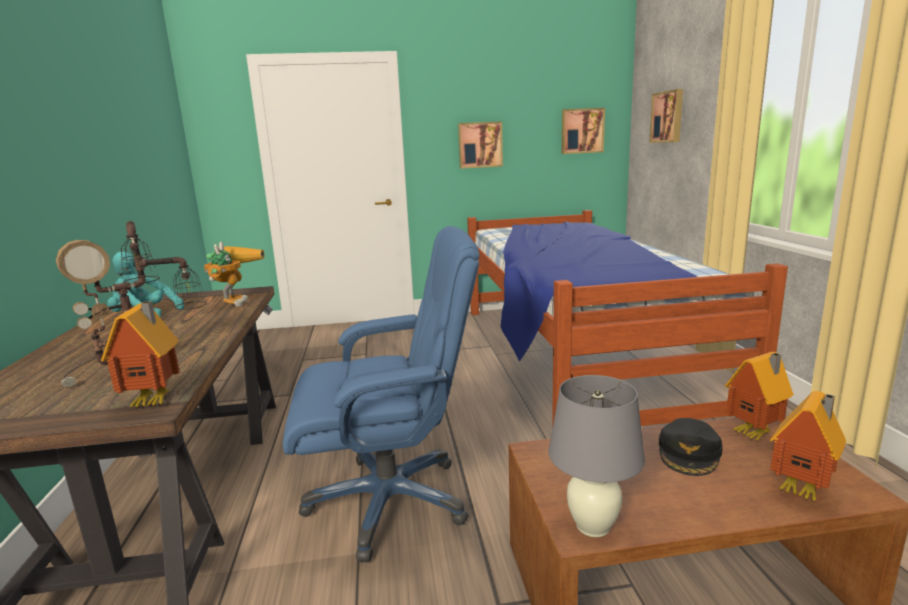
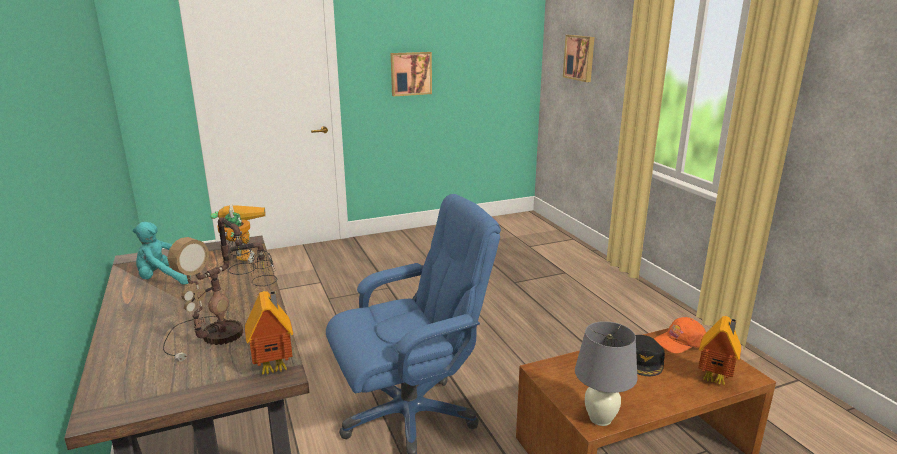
camera: 15 degrees left, 5 degrees up
(574, 356) = (511, 272): bed -> none
(582, 131) = (501, 60): picture -> none
(755, 435) = (680, 341): toy house -> orange cap

